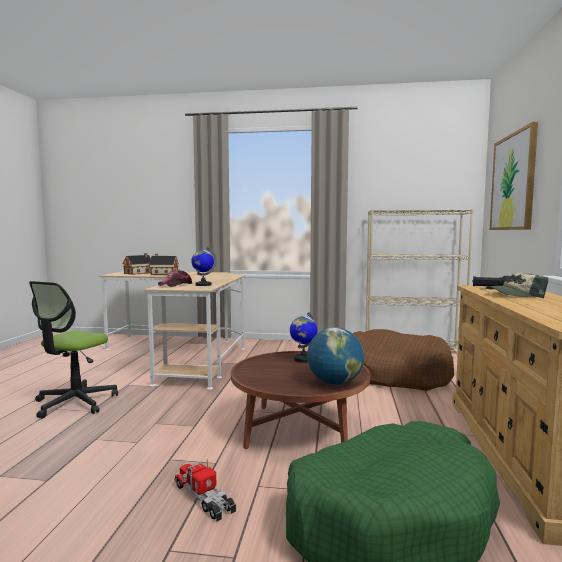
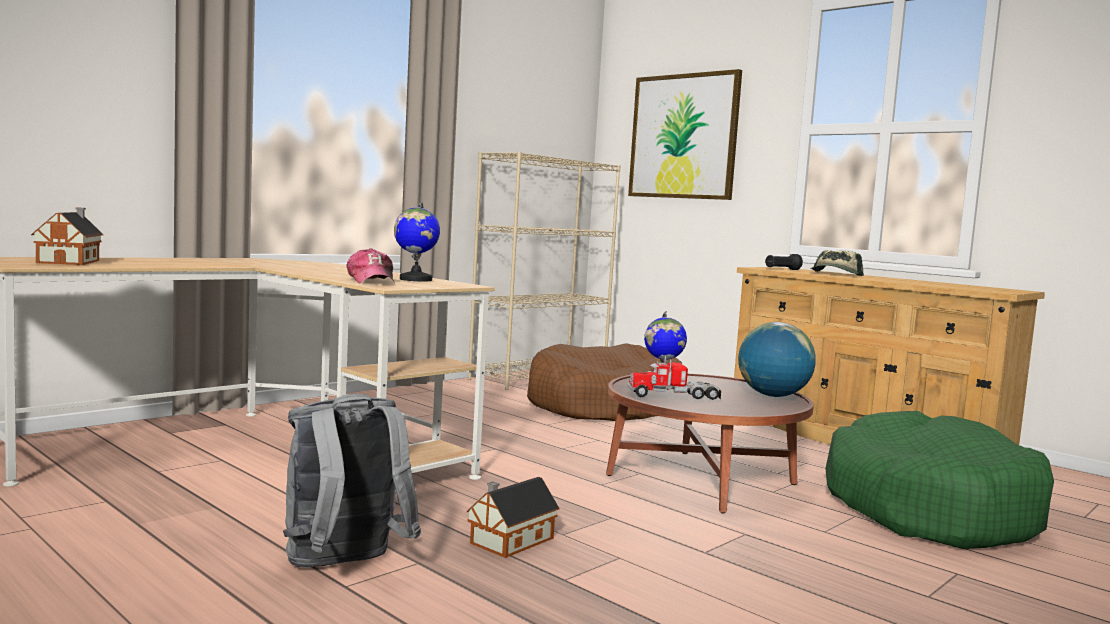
camera: 55 degrees left, 0 degrees up
(75, 403) = (344, 566): office chair -> grey backpack
(163, 274) = (152, 262): toy house -> toy house (509, 541)
(204, 498) = (830, 558): toy truck -> toy truck (673, 396)

